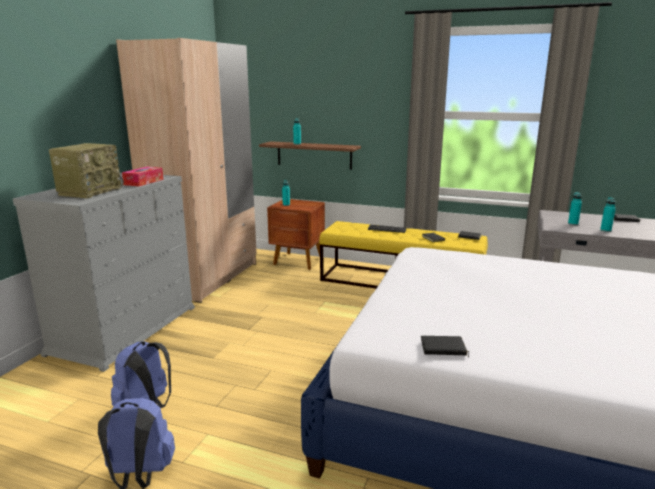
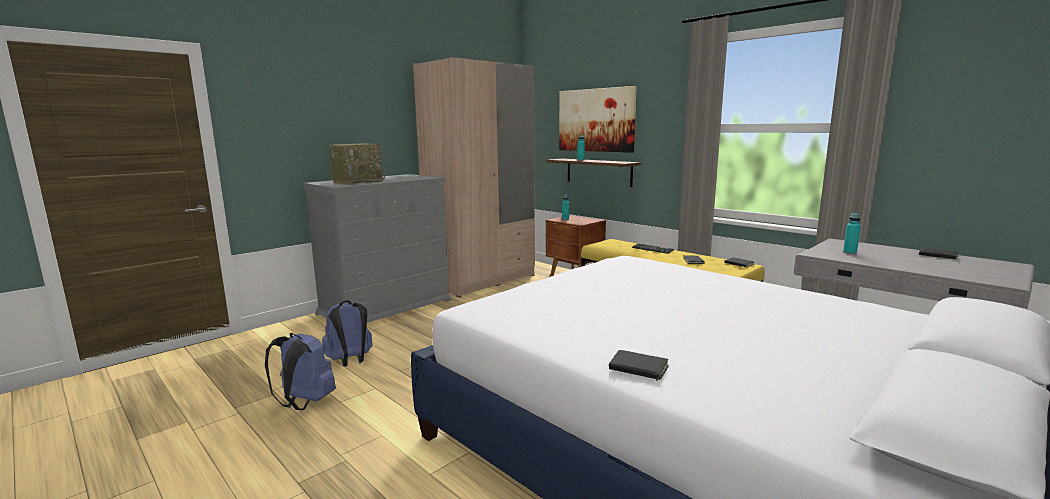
camera: 25 degrees right, 5 degrees down
(143, 182) = (407, 179): tissue box -> none
(309, 103) = (596, 120): none -> picture
(443, 349) = (522, 325): black book -> black book (638, 369)
(605, 230) = (886, 262): turquoise bottle -> none

